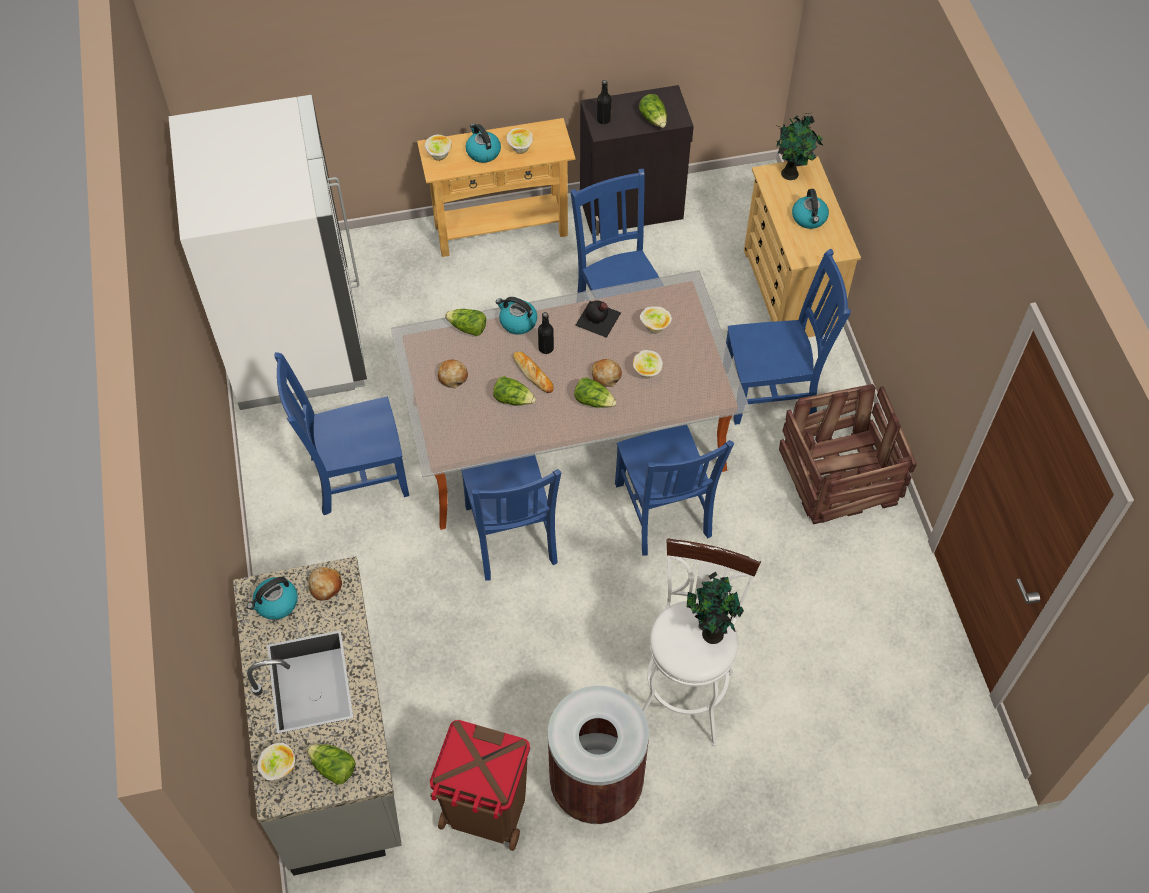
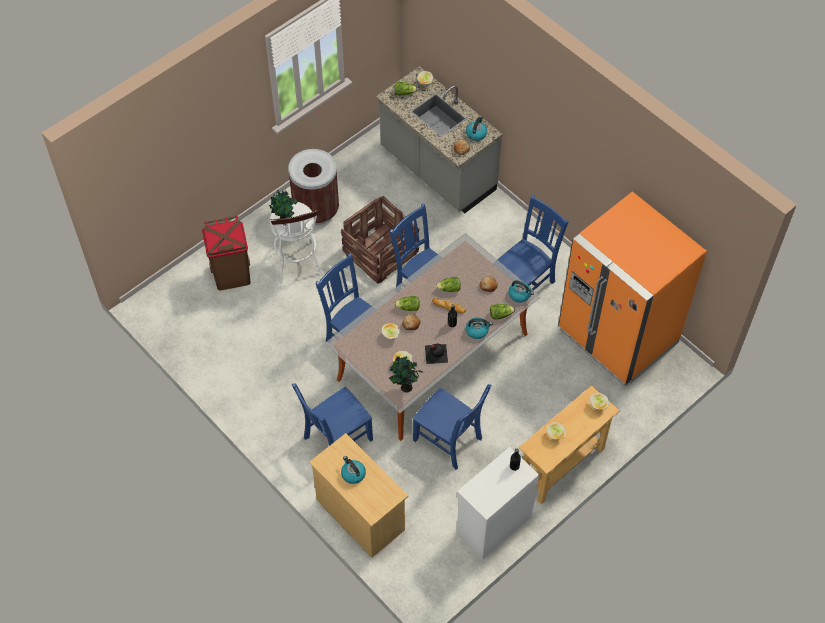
camera: 150 degrees right, 0 degrees up
(296, 340) = (617, 336): white fridge -> orange fridge
(483, 152) = (575, 422): kettle -> kettle (520, 295)
(486, 812) = (356, 179): brown trash can -> brown trash can (231, 276)
(632, 209) = (493, 525): black cabinet -> white cabinet
(654, 119) = (484, 483): lettuce -> none
(791, 174) = (380, 502): potted plant -> potted plant (405, 387)
(841, 476) = (273, 407): crate -> crate (380, 254)

